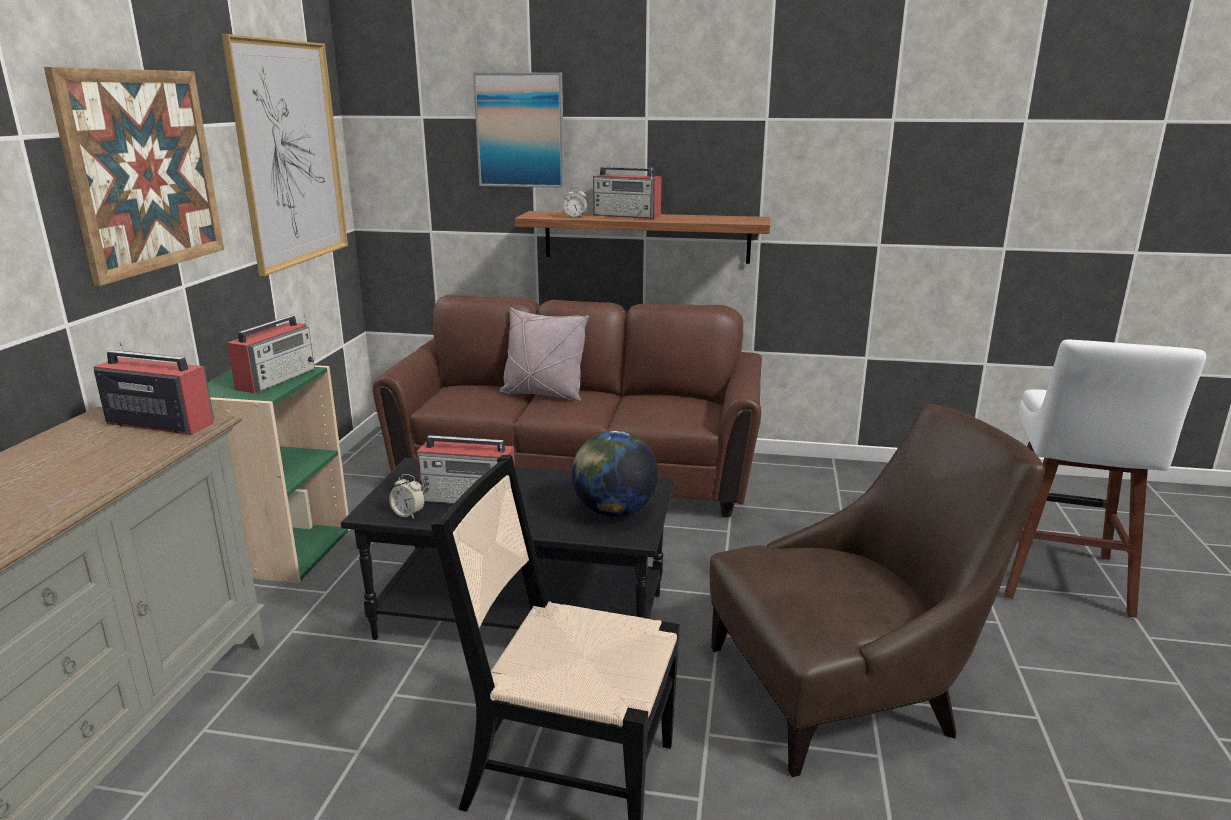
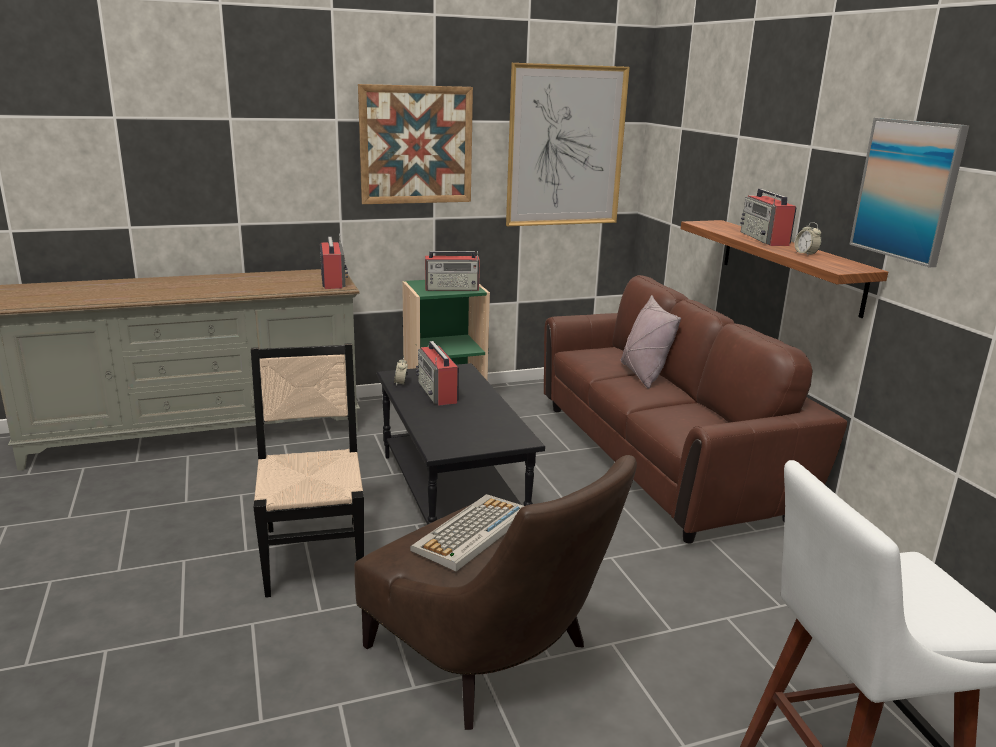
camera: 60 degrees right, 0 degrees up
(520, 130) = (728, 147): picture -> picture (907, 190)
(575, 217) = (720, 230): alarm clock -> alarm clock (805, 254)
(614, 512) = (466, 436): globe -> none
(804, 575) = (472, 533): none -> keyboard

